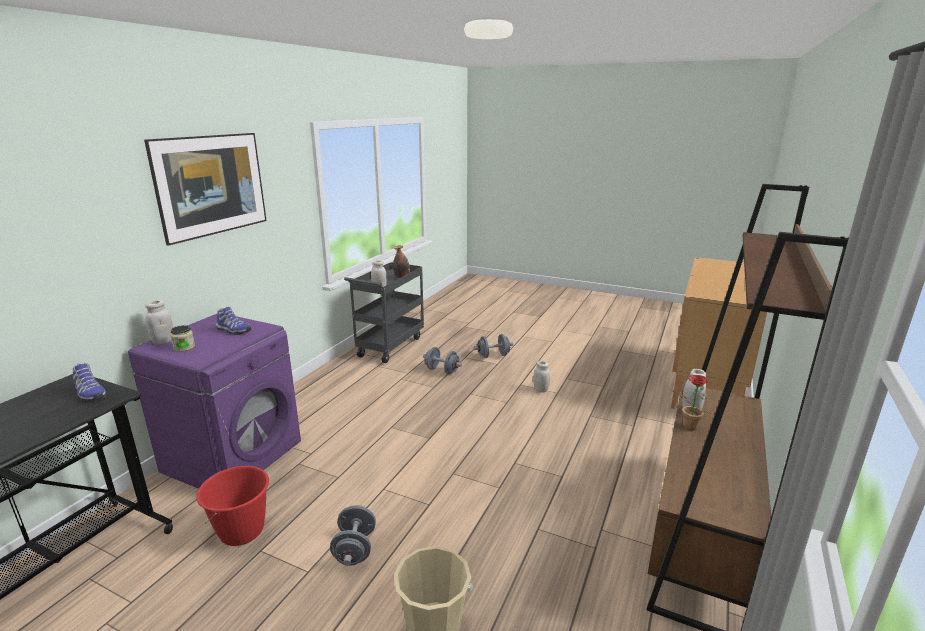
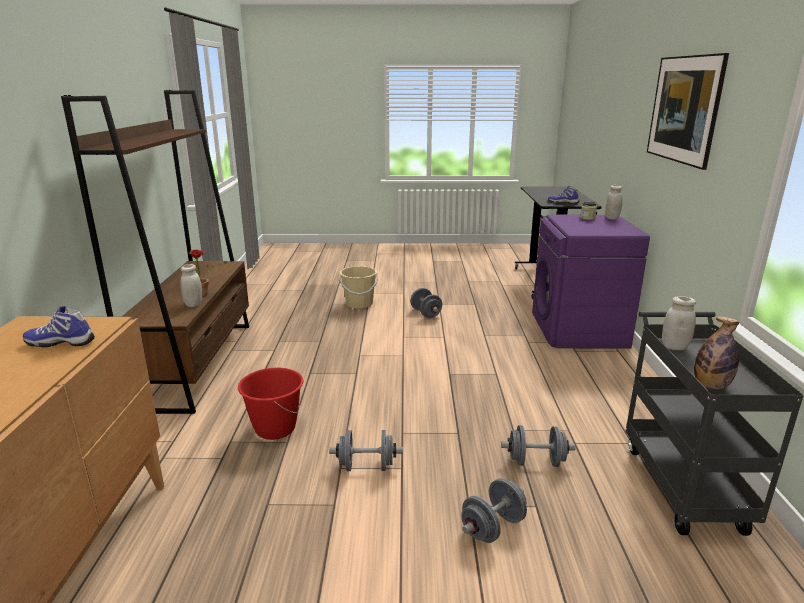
camera: 155 degrees right, 0 degrees up
(233, 330) = (591, 228): shoe -> shoe (61, 342)
(242, 531) = (497, 306): red bucket -> red bucket (275, 428)
(541, 390) = (366, 466): white jar -> grey dumbbell

